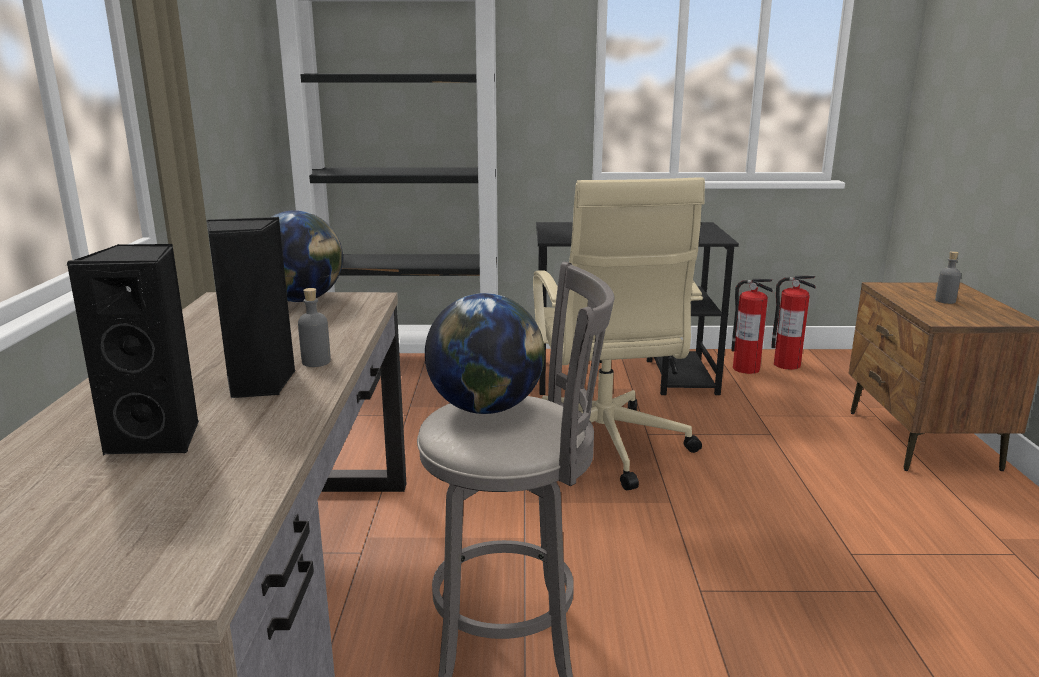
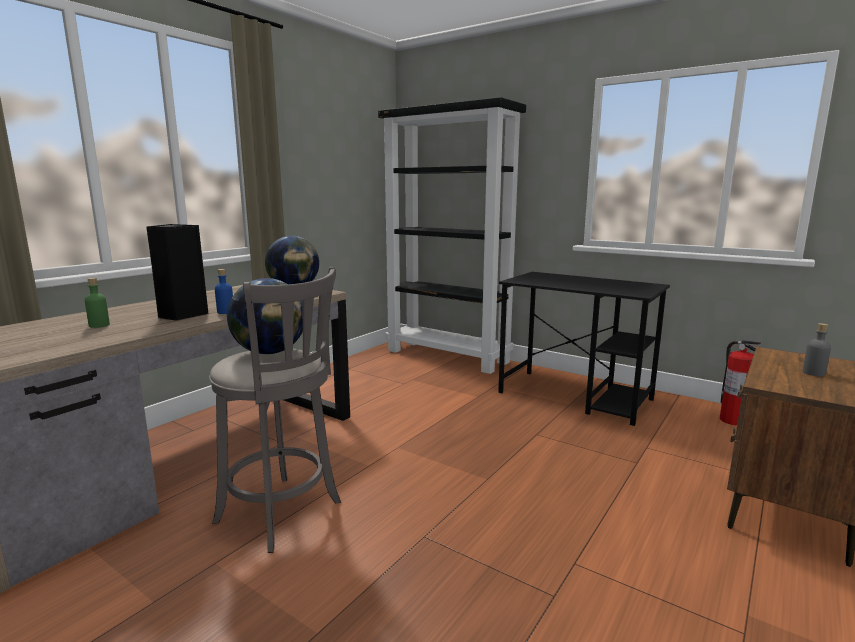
camera: 35 degrees right, 5 degrees down
(160, 438) = (99, 325): black speaker -> green bottle
(316, 362) = (225, 312): grey bottle -> blue bottle
(604, 448) = (493, 433): beige office chair -> none
(745, 368) = (687, 414): fire extinguisher -> none

